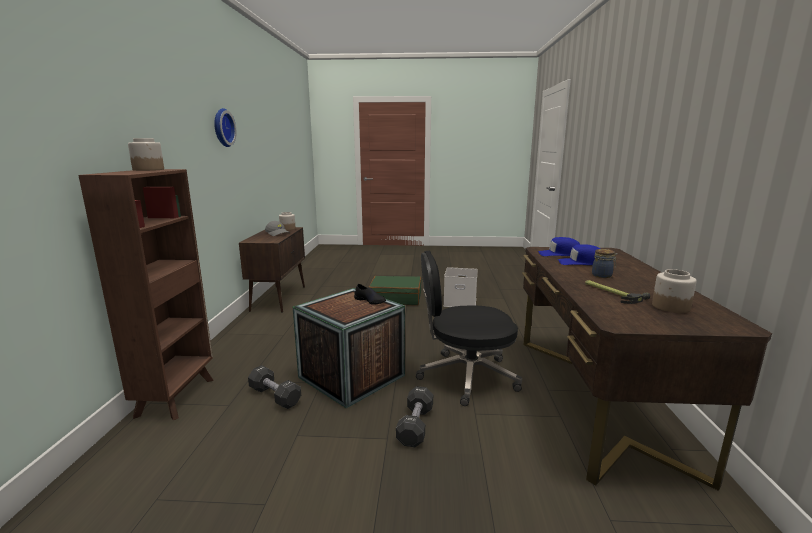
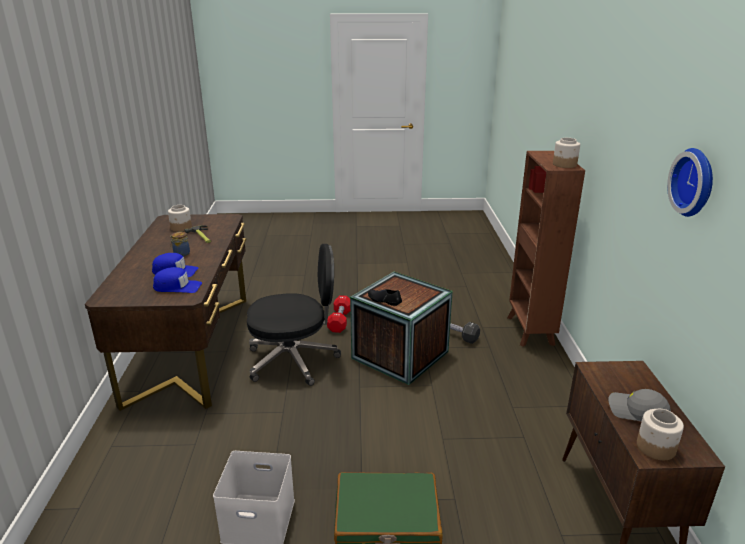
camera: 175 degrees right, 10 degrees up
(415, 426) = (340, 321): black dumbbell -> red dumbbell

